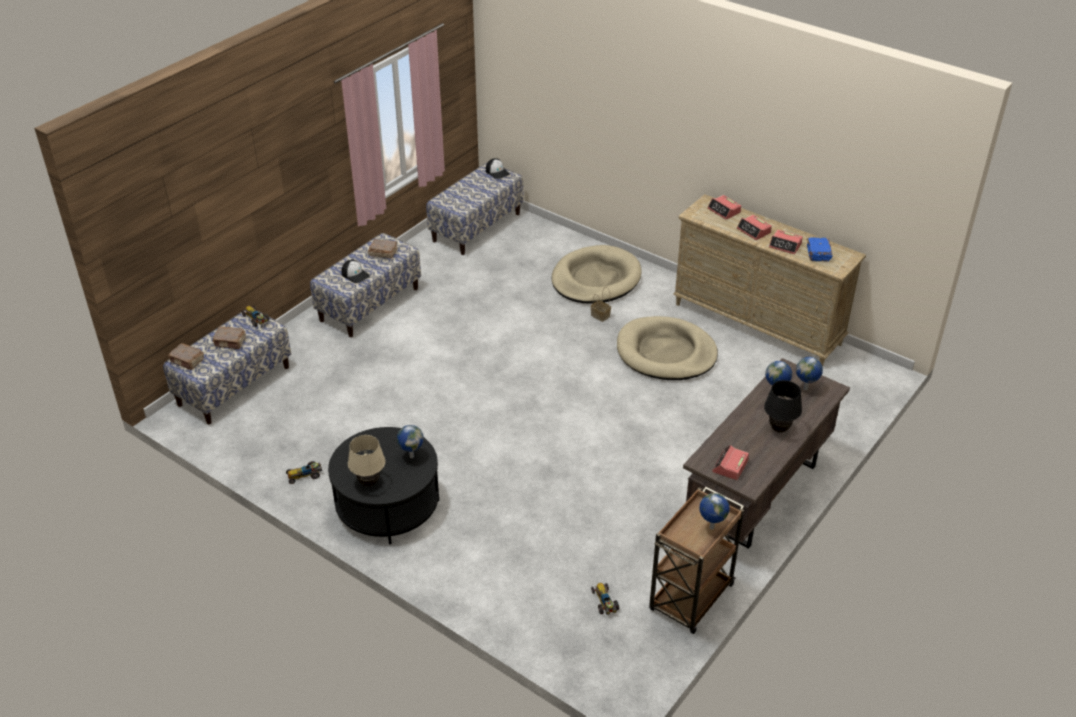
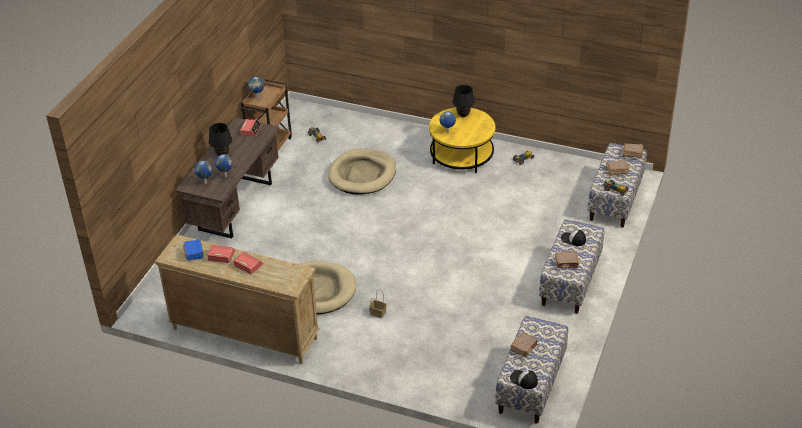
camera: 165 degrees right, 0 degrees up
(369, 483) = (463, 115): beige table lamp -> black table lamp
(387, 505) = (461, 155): black coffee table -> yellow coffee table
(480, 193) = (524, 348): none -> brown book
(596, 279) = (394, 349): beige dog bed -> beige dog bed (362, 174)
(724, 211) = (276, 281): alarm clock -> none

